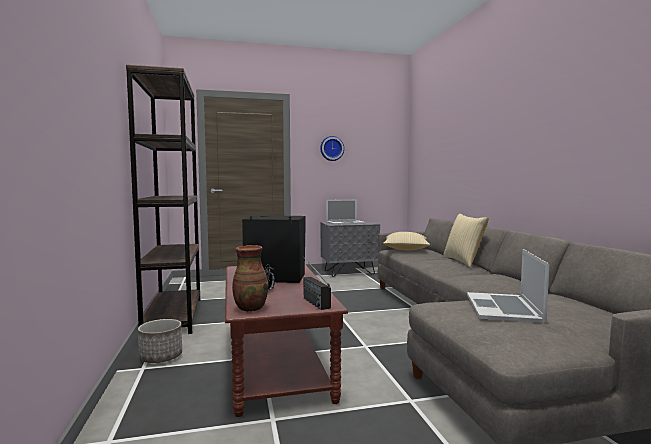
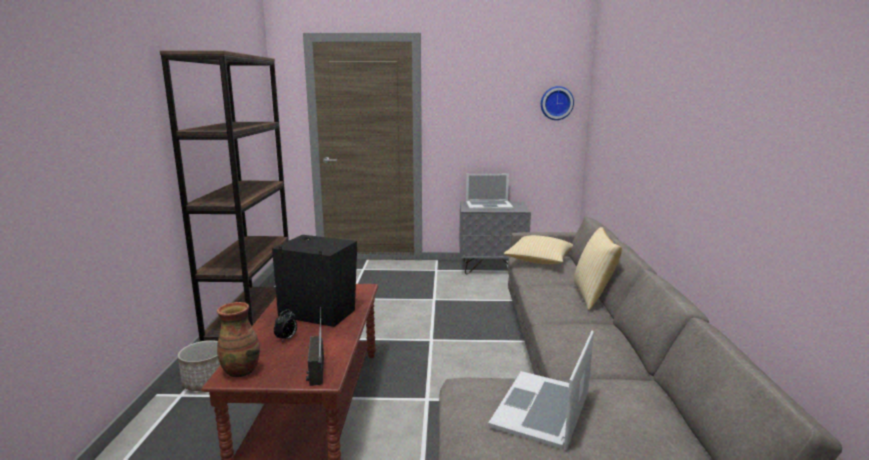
camera: 15 degrees right, 10 degrees up
(331, 148) = (477, 105): wall clock -> wall clock (556, 103)

